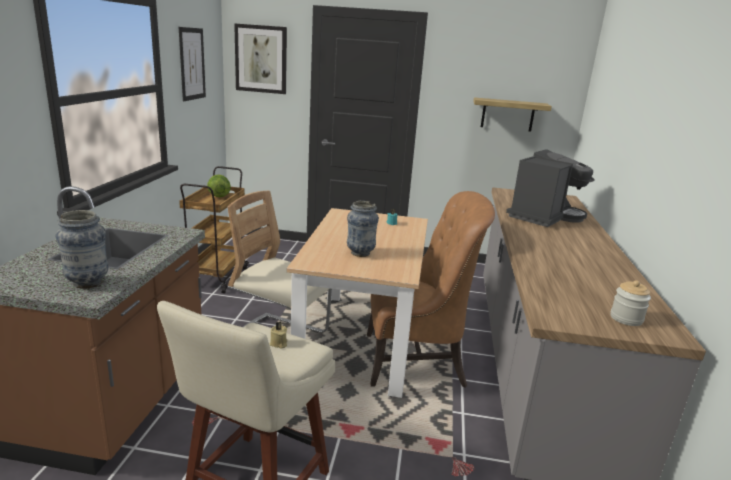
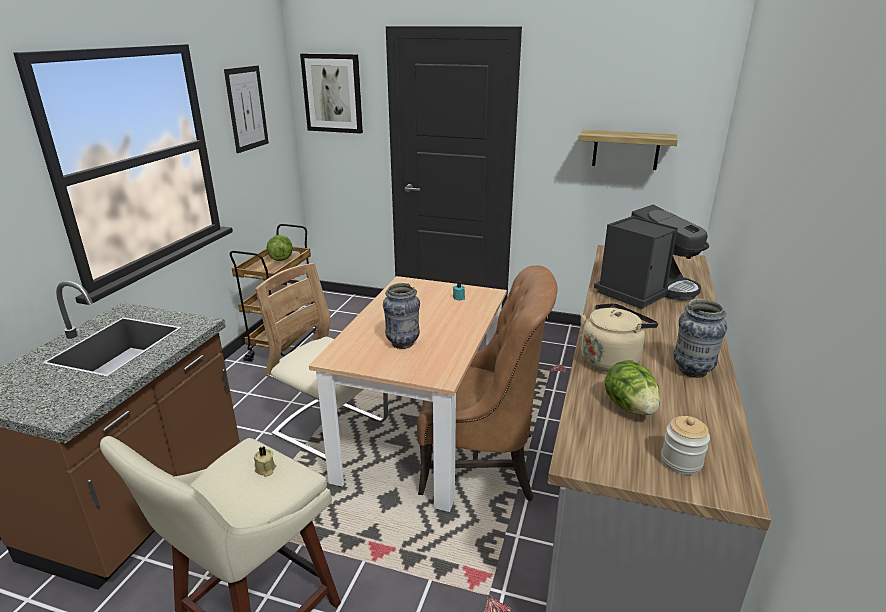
camera: 10 degrees right, 5 degrees up
(87, 283) = (67, 396): vase -> vase (692, 371)
(542, 258) = (611, 360): none -> beige kettle
(571, 287) = (630, 407): none -> lettuce

